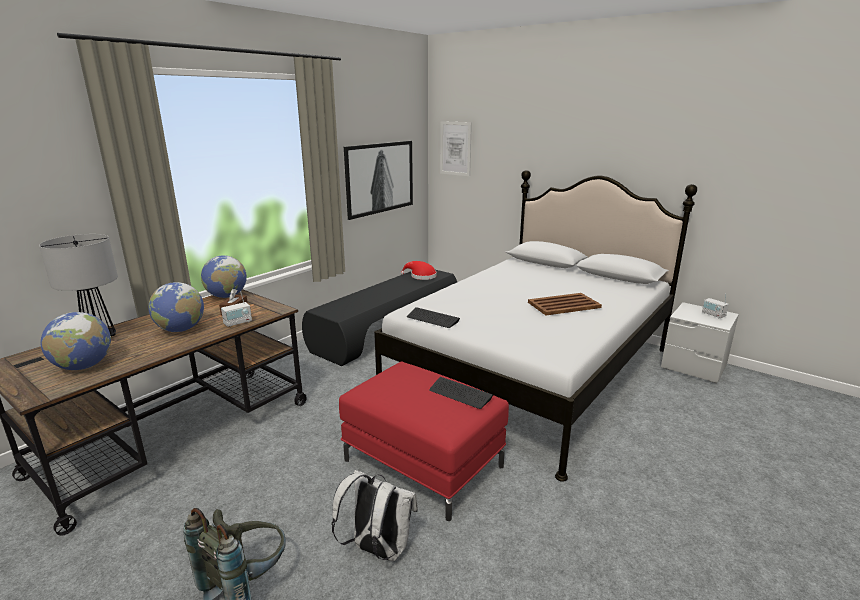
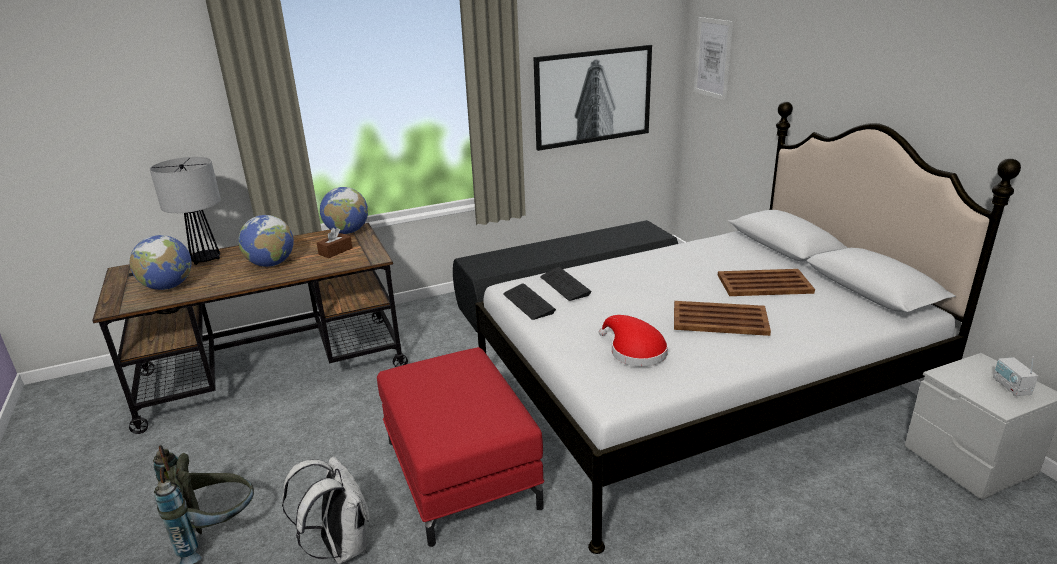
camera: 30 degrees right, 5 degrees up
(238, 323) = (323, 267): radio -> none
(421, 276) = (629, 234): red hat -> red hat (634, 351)
(460, 394) = (488, 406): keyboard -> keyboard (565, 285)
(561, 283) = (763, 284): none -> brown tray

